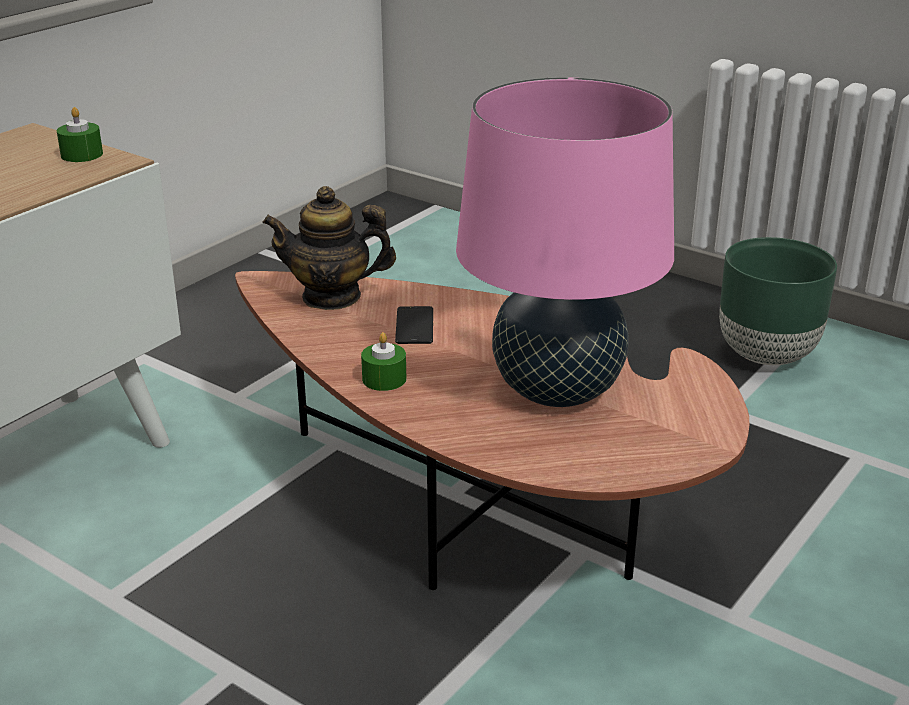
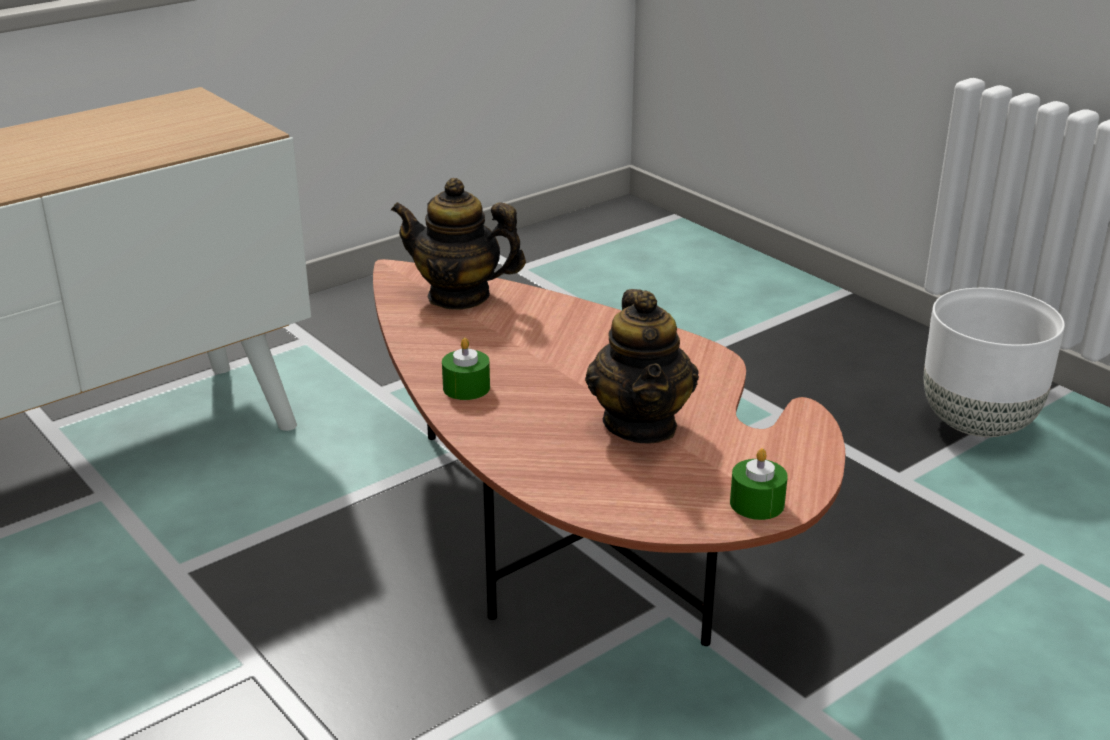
camera: 15 degrees right, 0 degrees up
(82, 154) = (224, 122): green candle -> green candle (757, 503)
(414, 326) = (527, 337): phone -> none
(557, 390) = (641, 424): pink table lamp -> teapot
(767, 355) = (979, 424): green planter -> white planter

